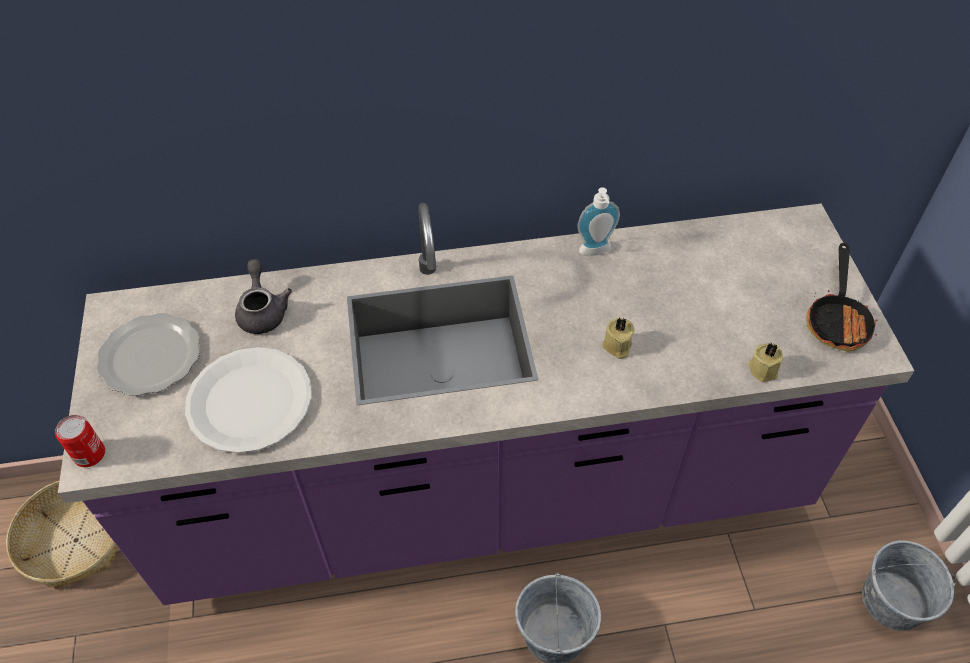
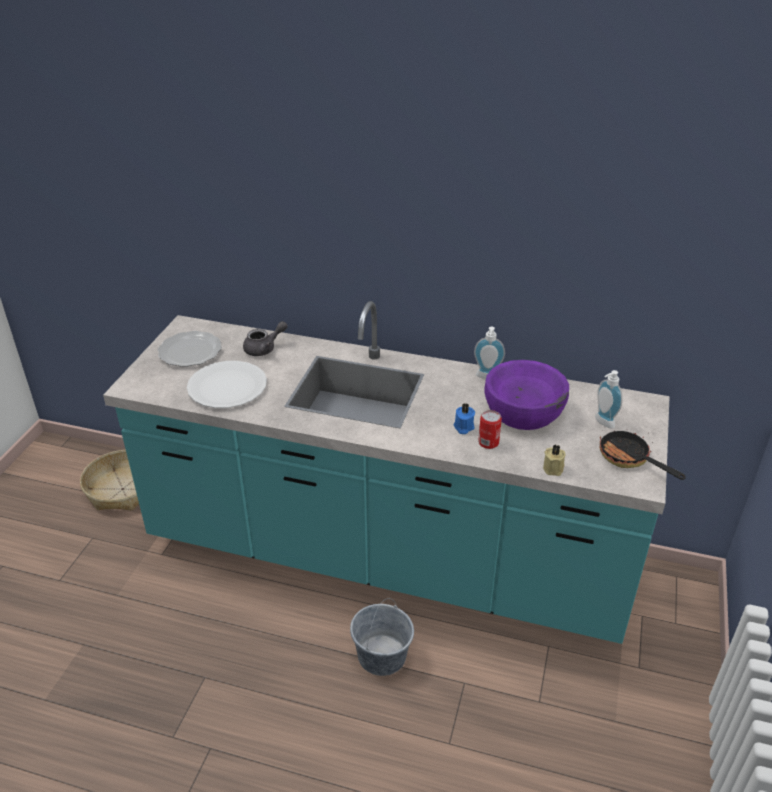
camera: 25 degrees right, 15 degrees down
(89, 454) = (129, 383): can -> can (488, 442)
(263, 311) = (264, 349): grey teapot -> grey teapot turned 45 degrees clockwise
(487, 496) = (386, 558): purple counter -> turquoise counter
(617, 346) = (463, 427): beige candle -> blue candle
(674, 291) = (523, 411): none -> purple bowl
(774, 273) = (602, 422): none -> soap dispenser
(838, 319) = (629, 459): frying pan -> frying pan turned 105 degrees clockwise
(893, 601) = (657, 742): grey bucket -> none

